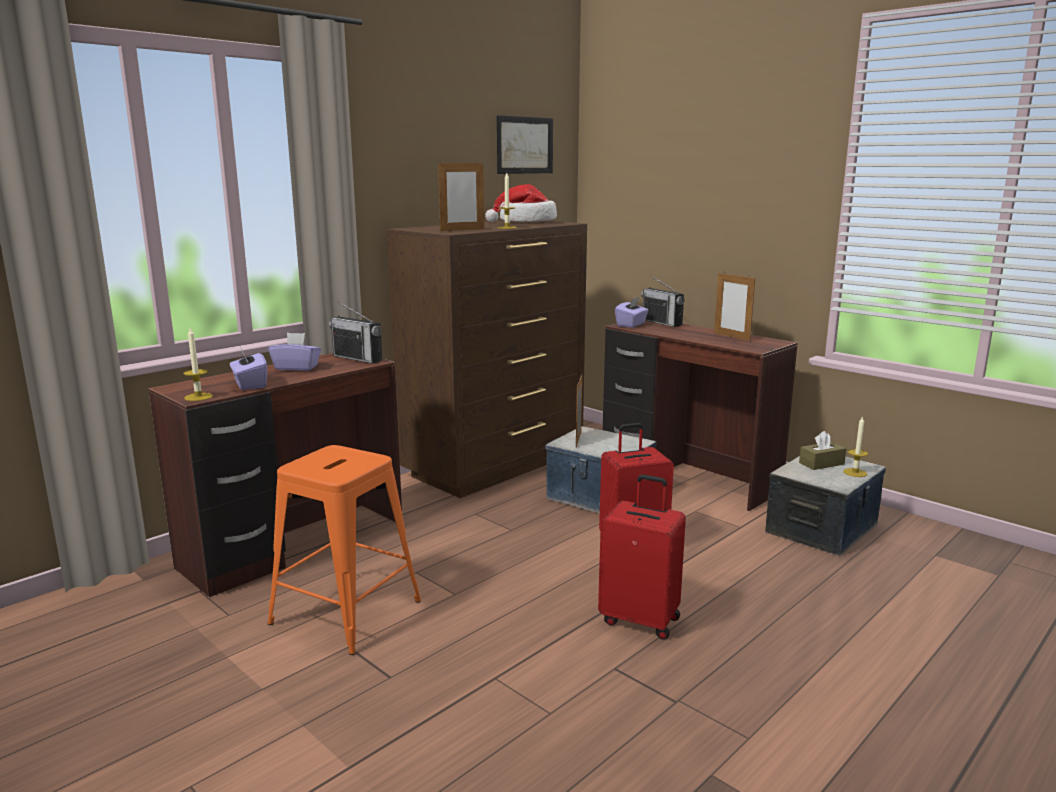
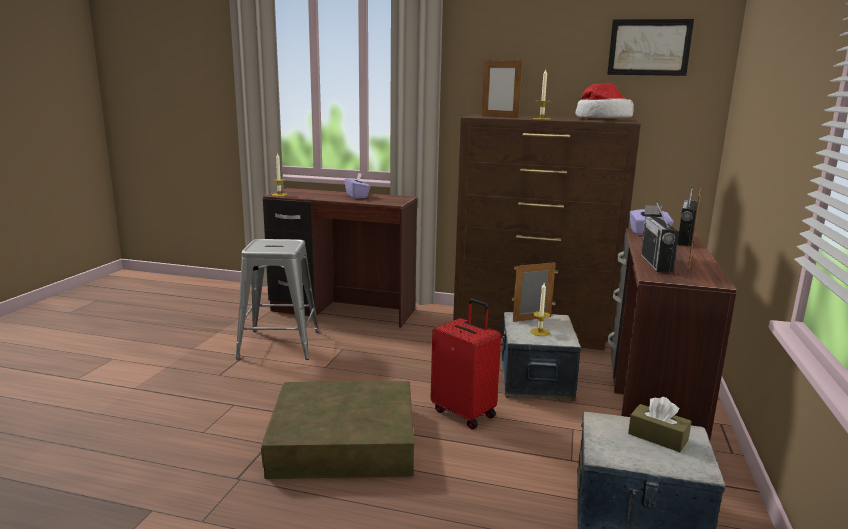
camera: 60 degrees right, 0 degrees up
(250, 384) = (311, 196): purple tissue box -> none
(346, 612) = (280, 344): orange stool -> grey stool
(357, 358) = (396, 200): radio -> radio (655, 264)
(640, 619) = (344, 440): red suitcase -> brown storage box
(855, 472) = (662, 462): candle -> candle (540, 332)

